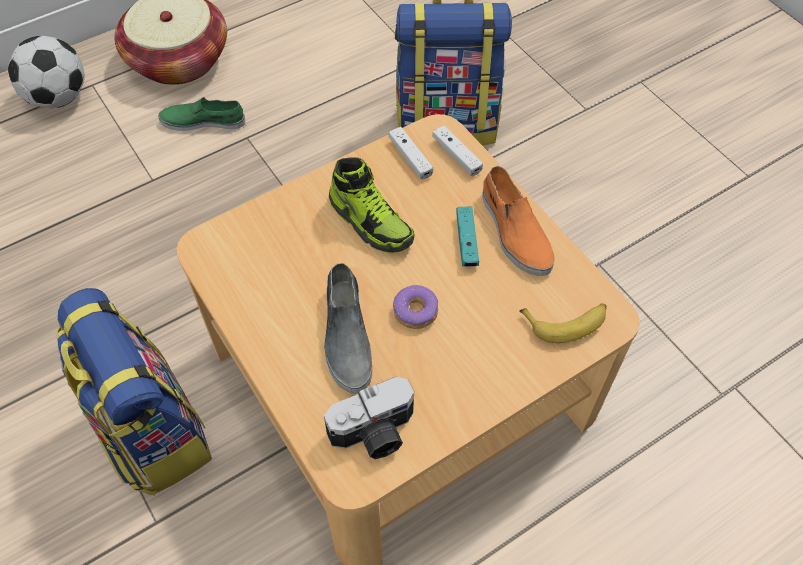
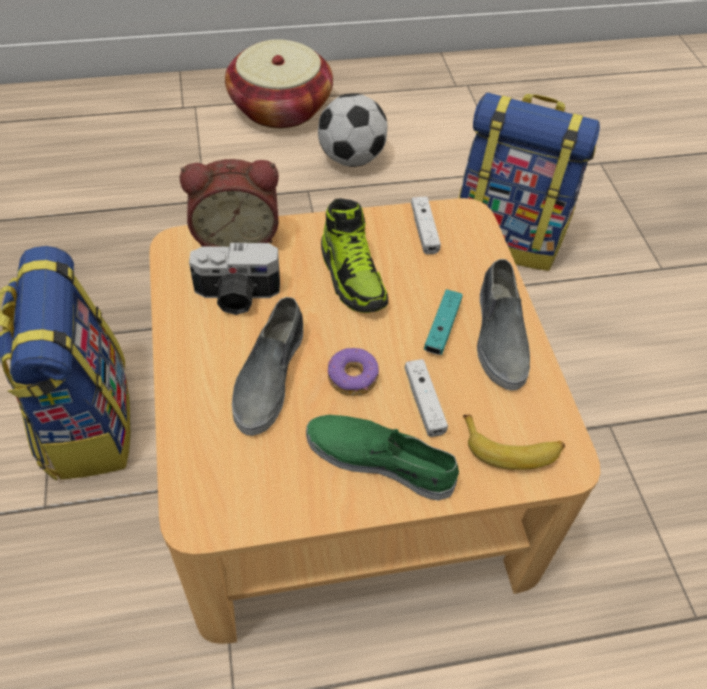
camera: 20 degrees right, 5 degrees down
(58, 98) = (161, 108): football -> football (351, 158)
(203, 121) = (275, 165): green shoe -> green shoe (380, 460)
(251, 220) = (236, 236): none -> alarm clock
(375, 434) = (245, 484): camera -> camera (236, 296)
(456, 156) = (473, 243): white game controller -> white game controller (424, 402)
(514, 231) = (499, 335): orange shoe -> grey shoe

